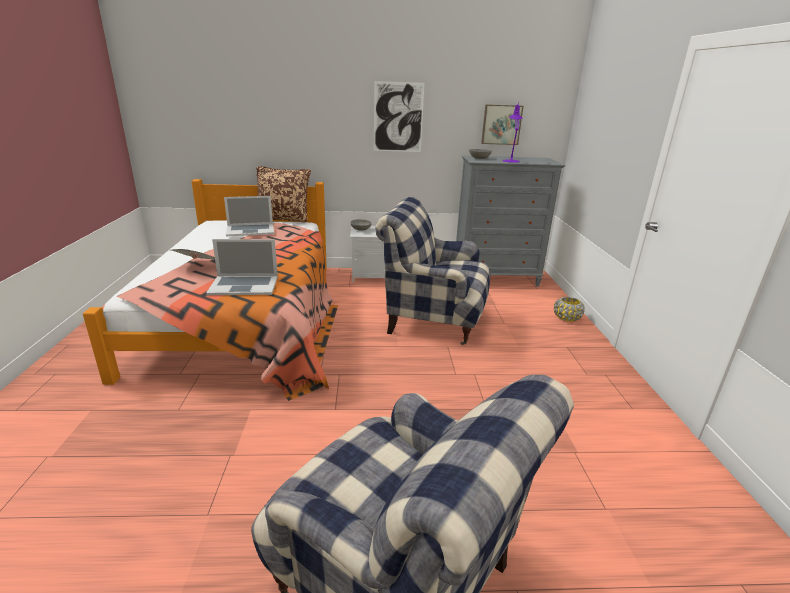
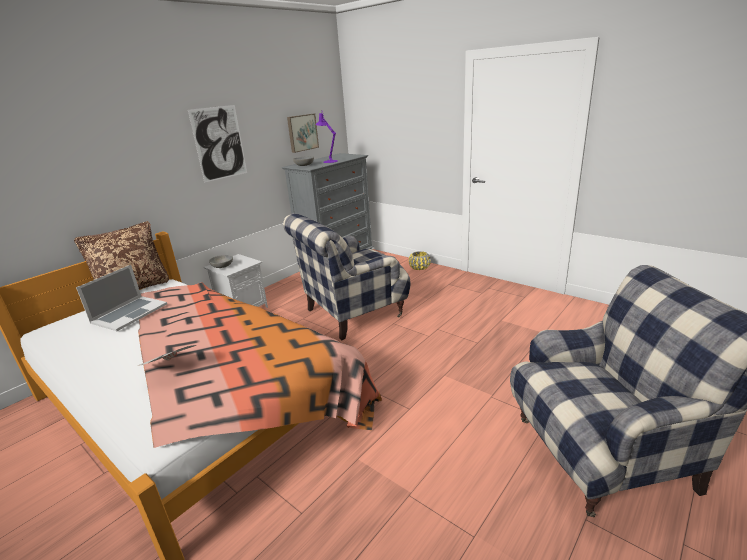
camera: 45 degrees left, 0 degrees up
(244, 285) = (264, 353): laptop -> none

